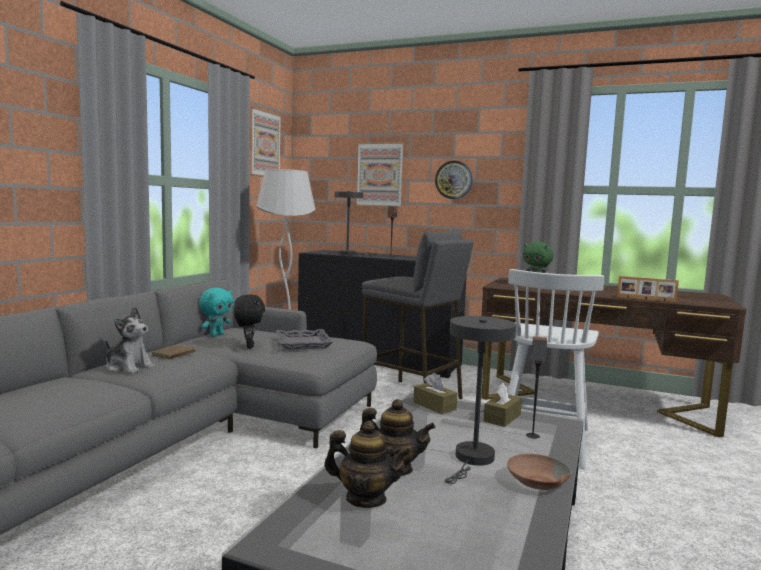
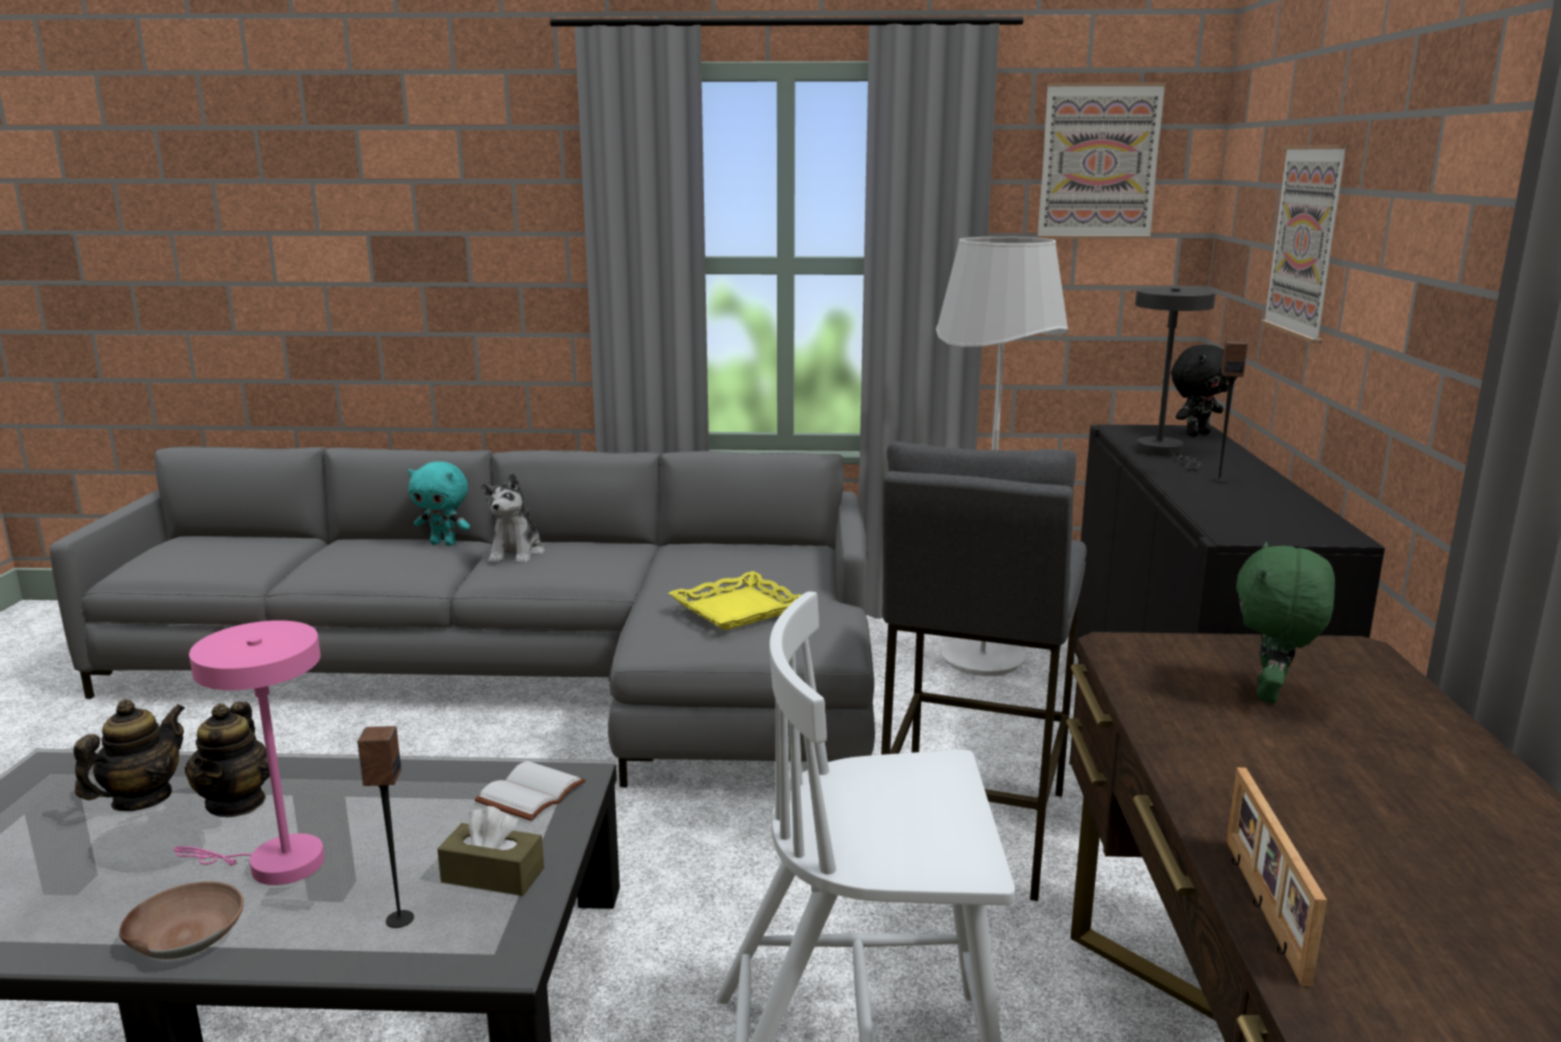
camera: 70 degrees right, 10 degrees up
(174, 354) = (584, 556): brown book -> none
(216, 335) = (751, 549): turquoise plush toy -> turquoise plush toy (444, 543)
(248, 346) = (688, 582): black plush toy -> black plush toy (1196, 434)
(303, 343) = (738, 609): grey tray -> yellow tray
(365, 499) = (141, 799): teapot -> teapot turned 150 degrees counterclockwise
(434, 406) = (532, 795): brown tissue box -> white book
(453, 180) = (1412, 276): wall clock -> none
(473, 459) = (274, 864): grey table lamp -> pink table lamp

